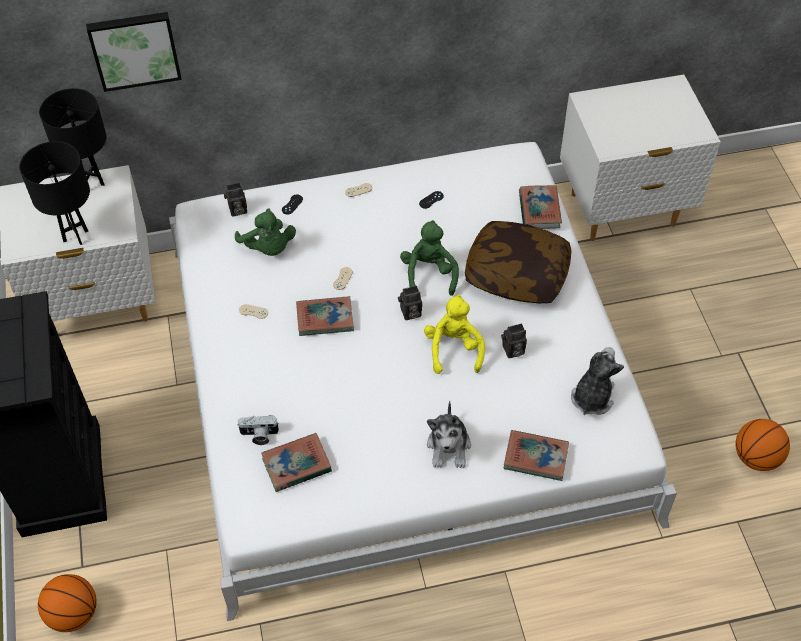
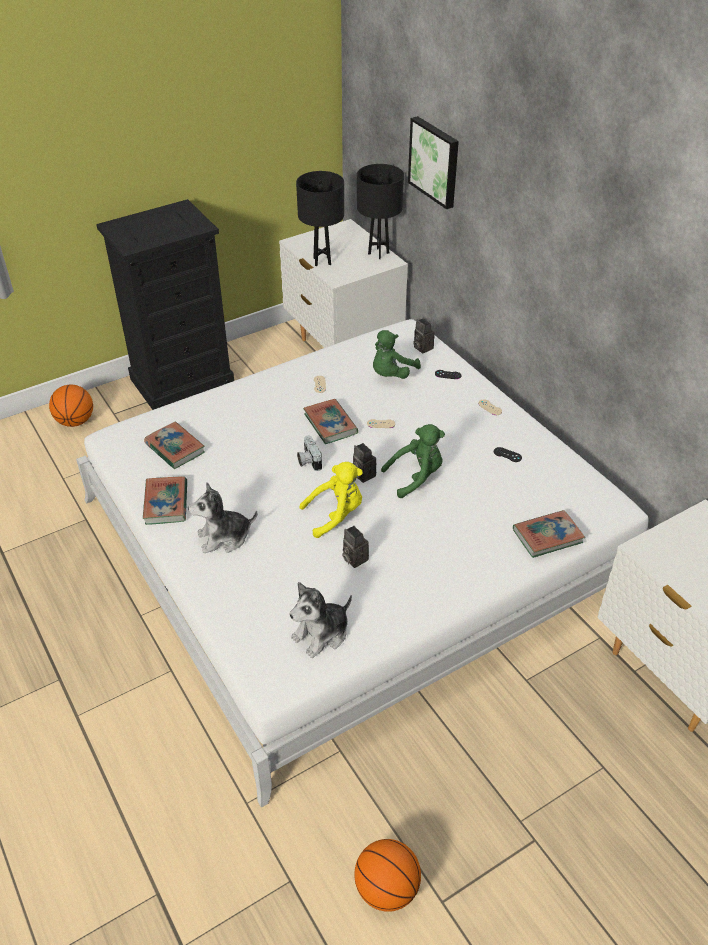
camera: 70 degrees right, 10 degrees down
(259, 435) = (197, 420): camera -> camera (308, 461)
(516, 274) = (452, 540): pillow -> none
(536, 457) = (231, 603): book -> book (166, 503)
(592, 397) = (322, 634): plush toy -> plush toy turned 135 degrees clockwise

